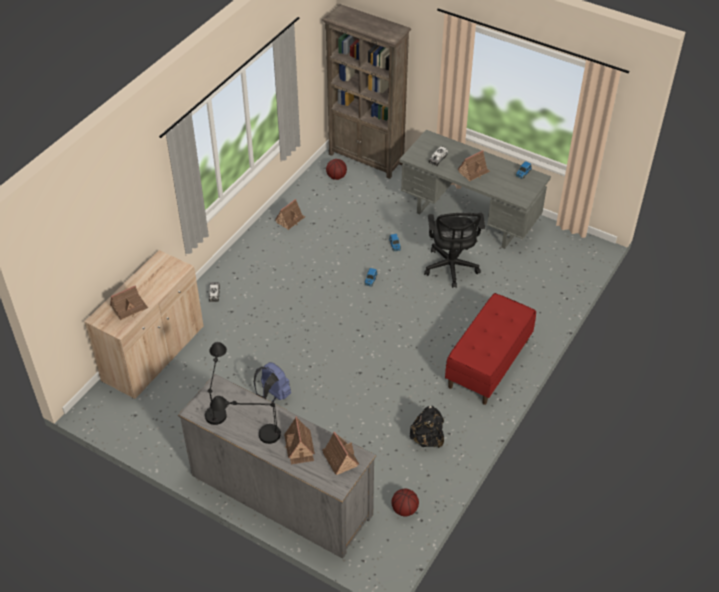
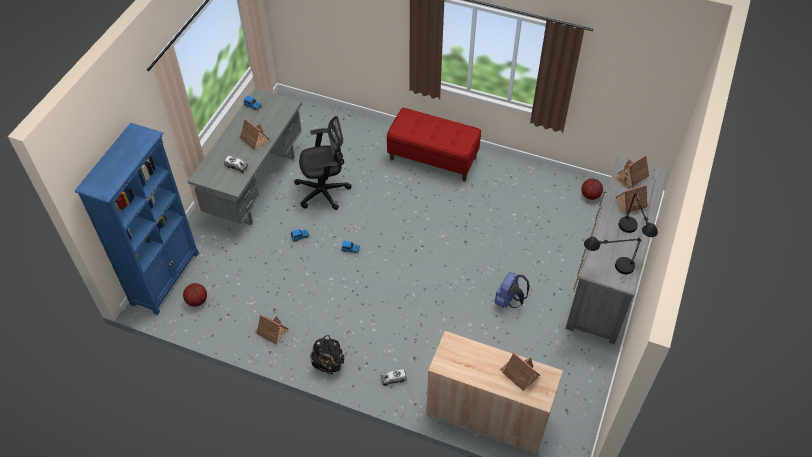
camera: 100 degrees left, 5 degrees up
(366, 159) = (165, 278): brown bookcase -> blue bookcase
(427, 438) = (520, 189): black backpack -> black backpack (328, 363)

